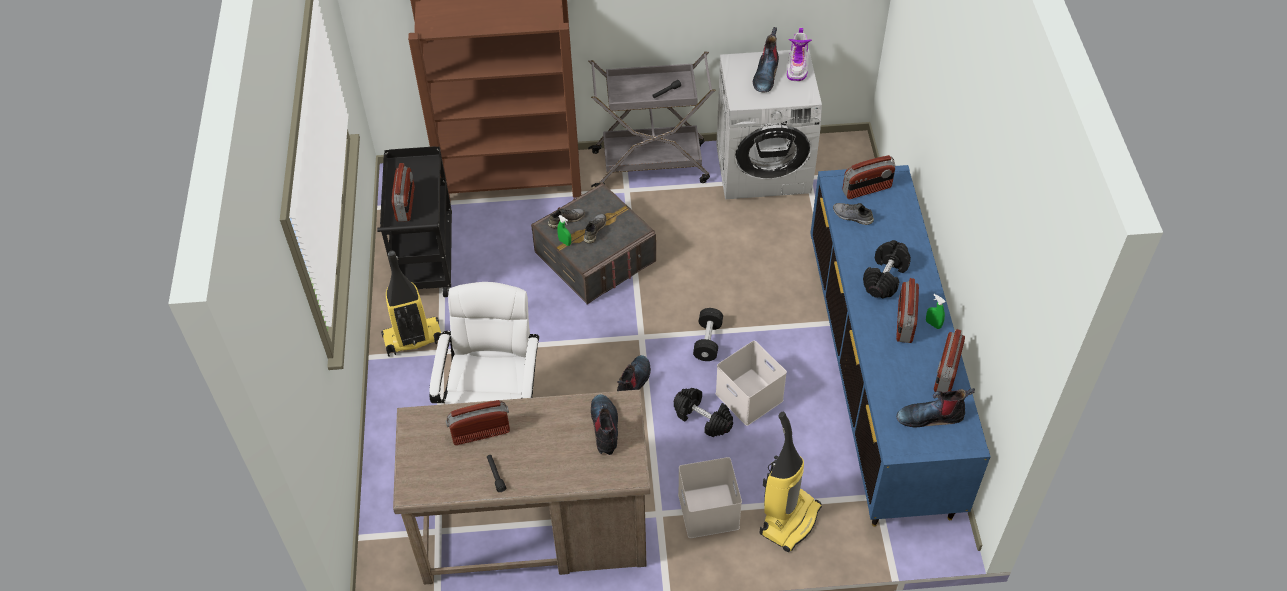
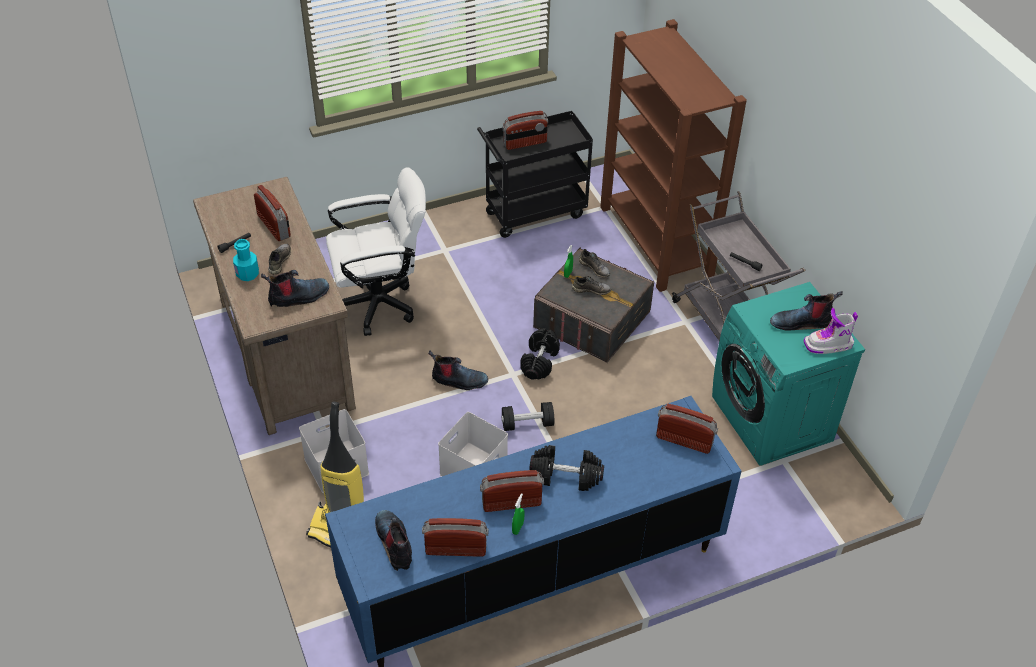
camera: 70 degrees right, 5 degrees down
(412, 340) = (450, 230): vacuum cleaner -> none
(550, 469) = (247, 274): none -> turquoise bottle
(703, 418) = (436, 440): black dumbbell -> black dumbbell (540, 362)
(763, 171) = (771, 420): white washing machine -> turquoise washing machine
(852, 217) = (639, 434): grey shoe -> grey shoe (279, 261)
(867, 189) = (684, 440): radio -> radio turned 150 degrees clockwise

